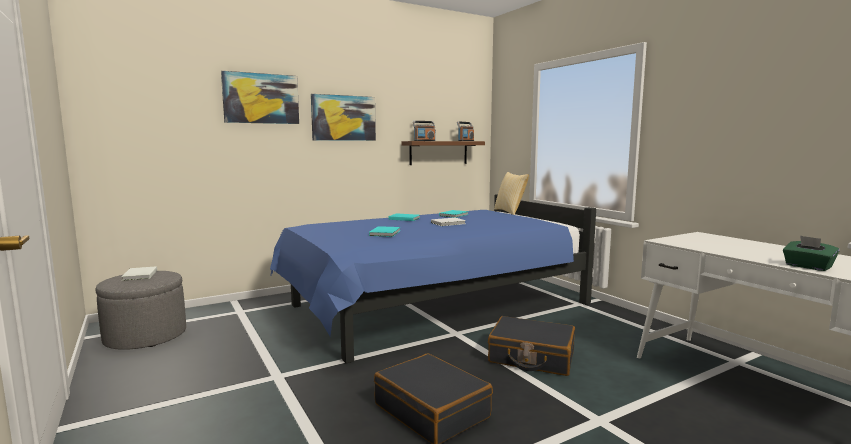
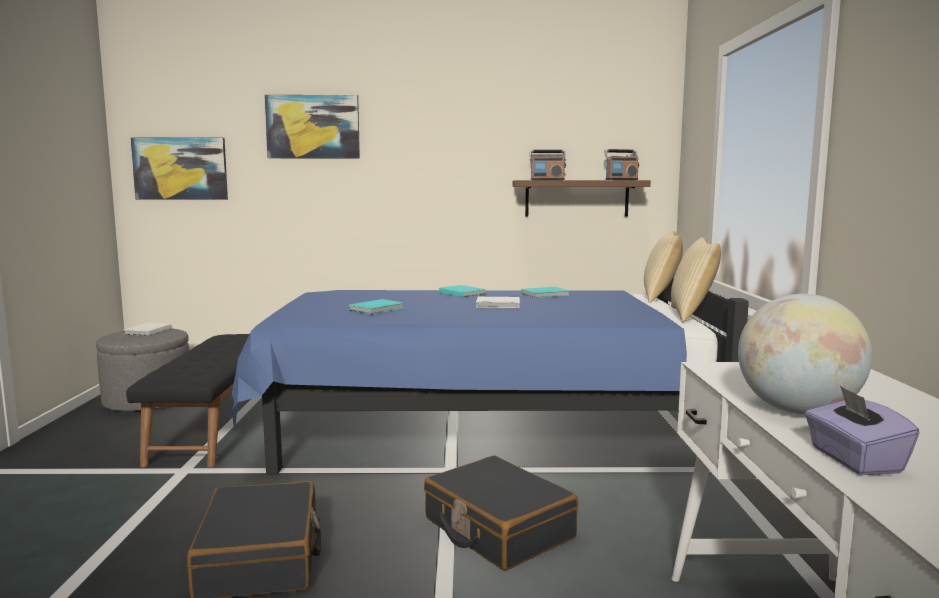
camera: 30 degrees right, 0 degrees up
(250, 343) = (218, 428): none -> black bench
(343, 118) = (423, 149): picture -> picture (180, 168)
(551, 219) = (692, 315): none -> pillow
(742, 253) = (797, 411): none -> globe
(807, 266) = (854, 460): green tissue box -> purple tissue box

